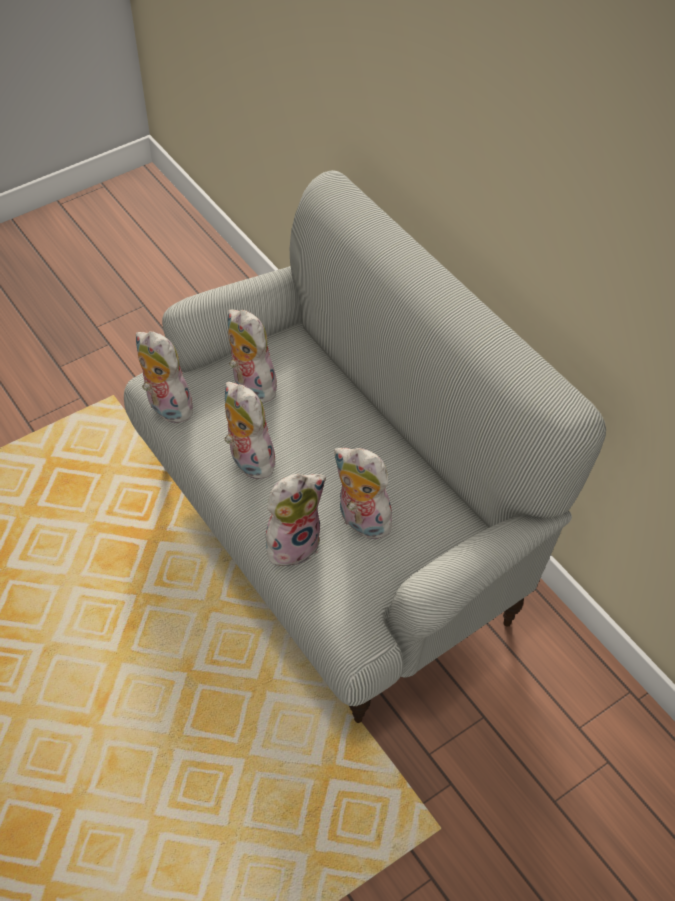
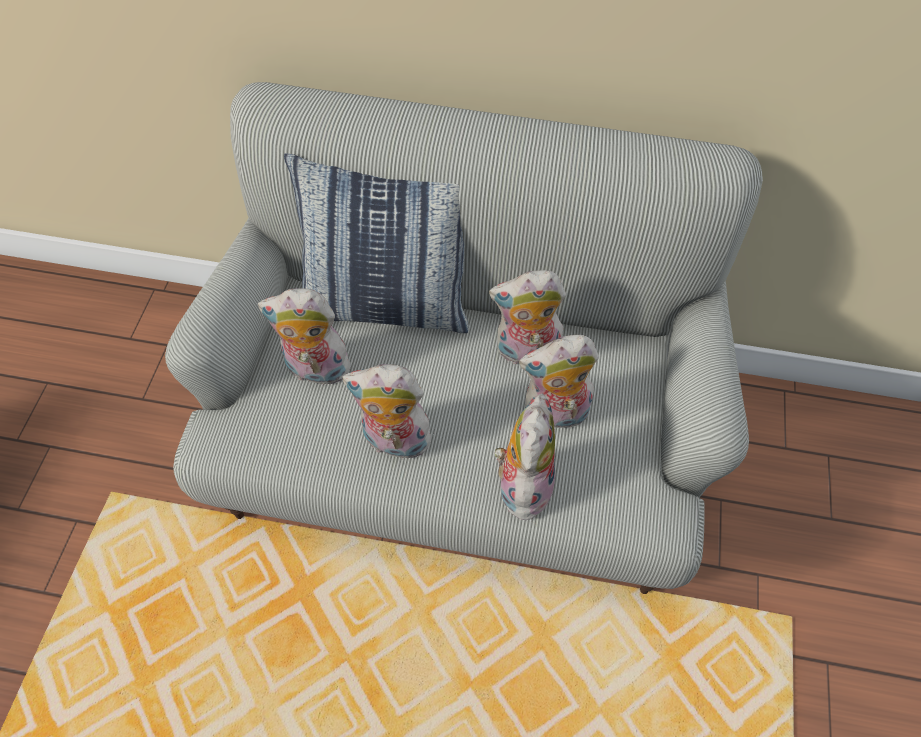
camera: 45 degrees left, 5 degrees up
(166, 407) = (252, 456): plush toy -> plush toy (525, 353)
(337, 380) = (386, 305): none -> pillow

